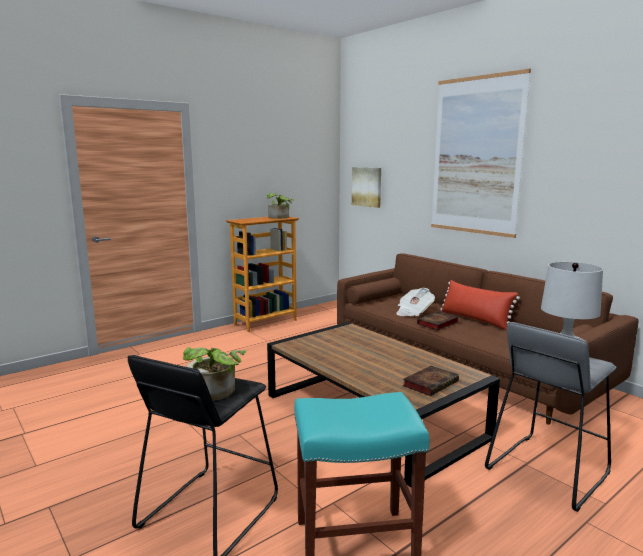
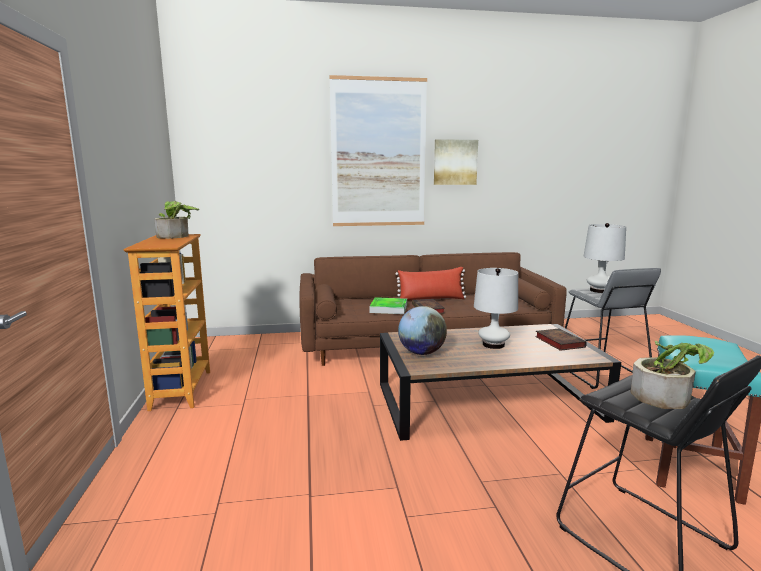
camera: 60 degrees left, 0 degrees up
(320, 340) = (421, 353): none -> globe
(367, 186) = (229, 190): picture -> picture (455, 162)
(377, 359) = (493, 344): none -> white table lamp
(413, 312) = (388, 308): newspaper -> tray

